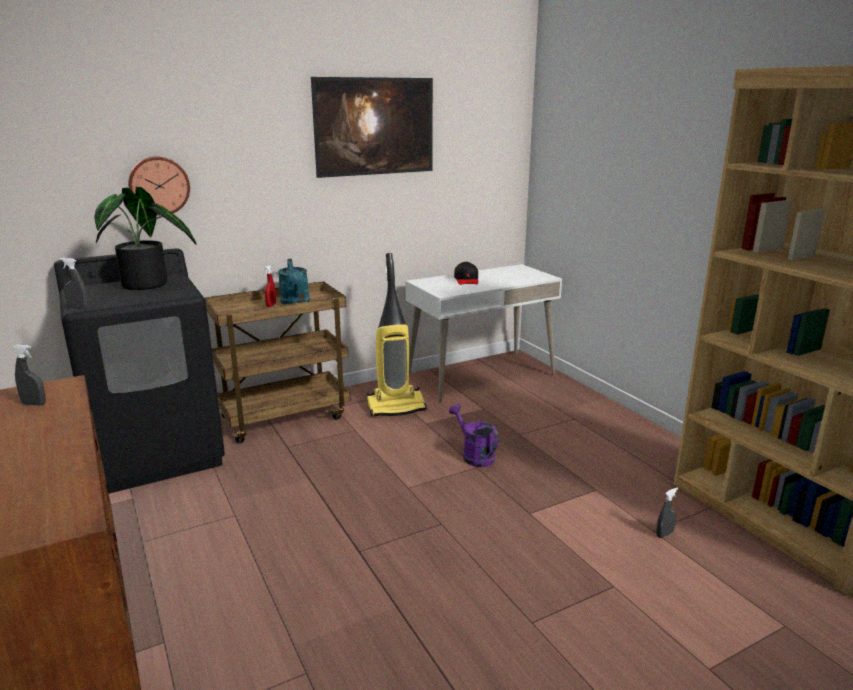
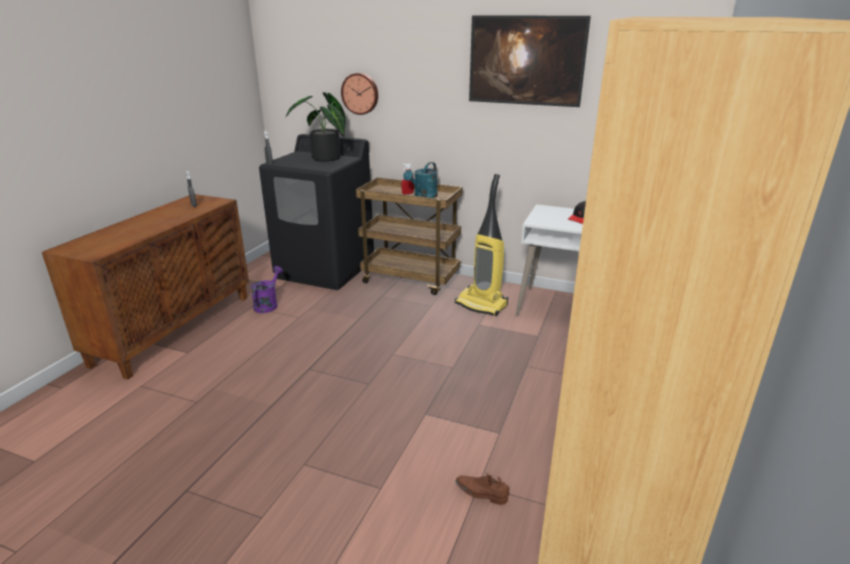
camera: 50 degrees right, 5 degrees up
(474, 455) = (466, 360): purple watering can -> purple watering can (268, 304)
(664, 534) = (481, 493): grey spray bottle -> brown shoe

